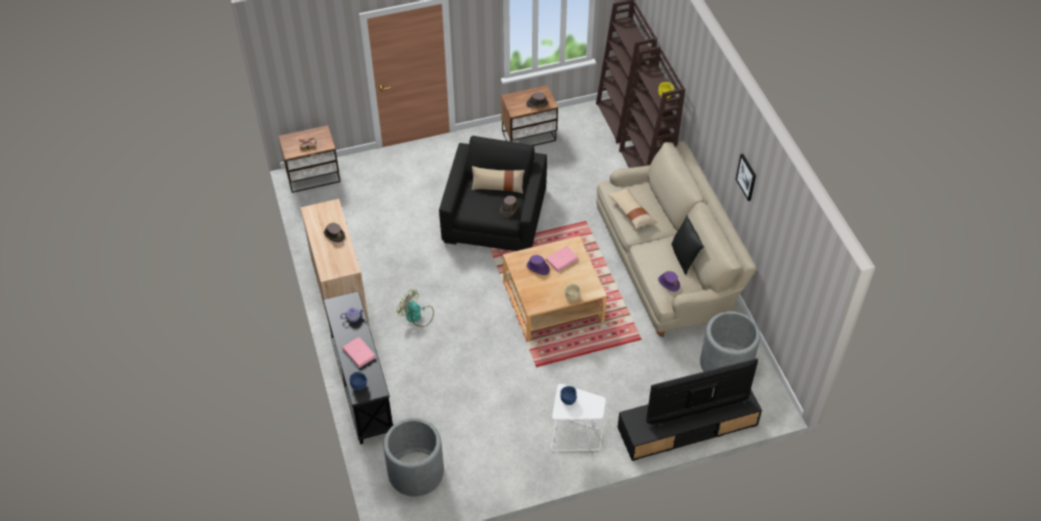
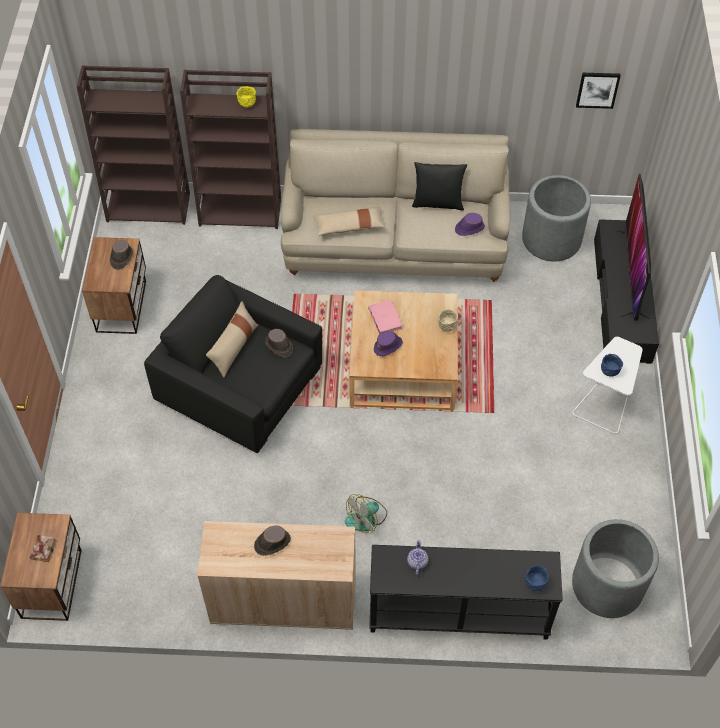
camera: 70 degrees left, 5 degrees up
(359, 353) = (480, 570): pink book -> none
(746, 177) = (447, 65): picture -> picture (597, 89)

